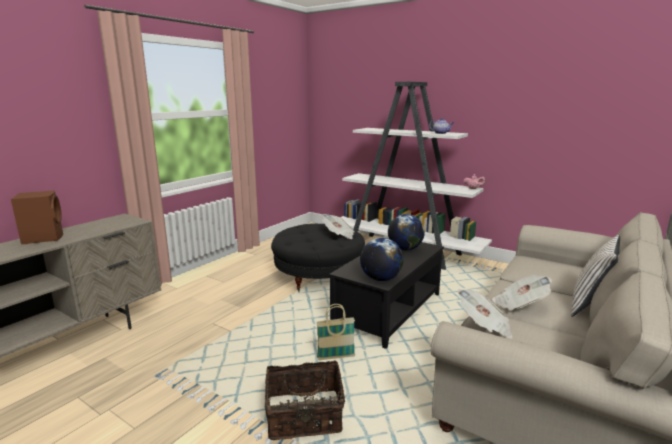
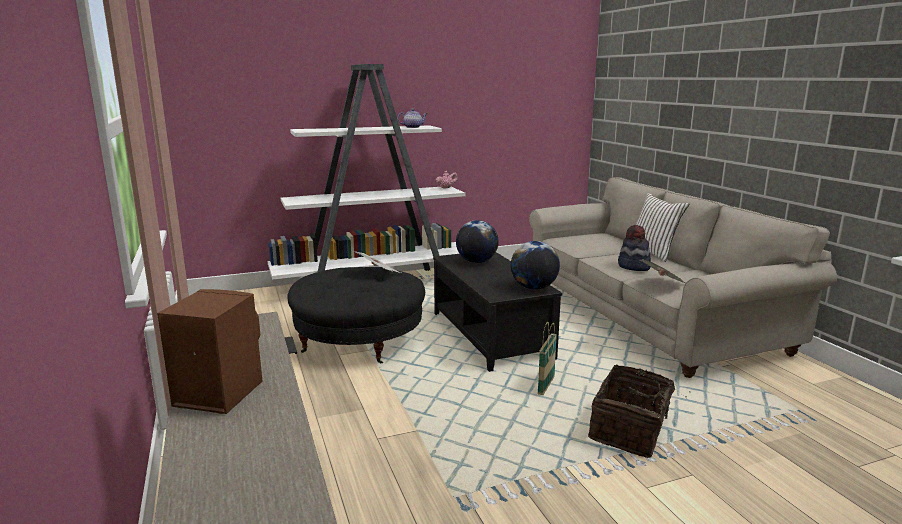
camera: 55 degrees left, 0 degrees up
(519, 304) = (633, 267): newspaper -> hat

